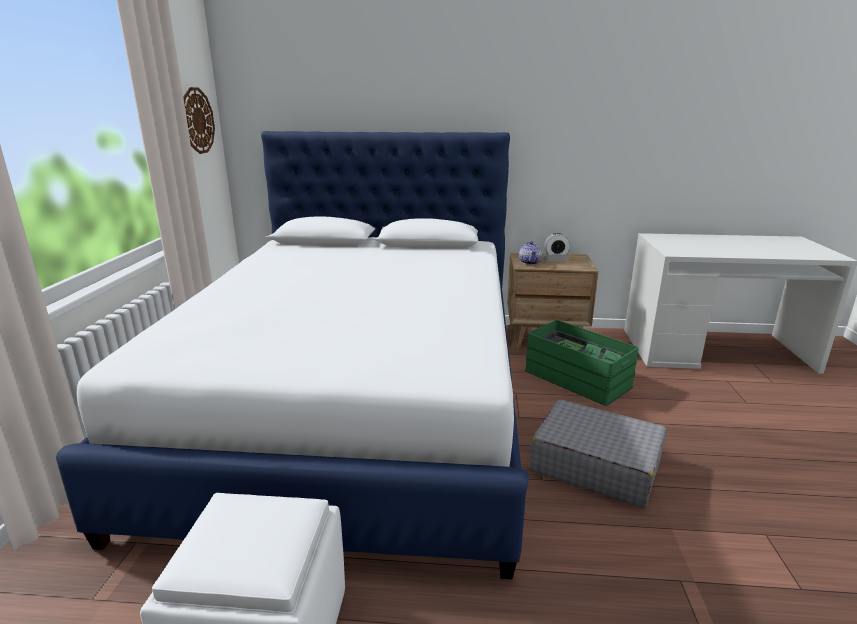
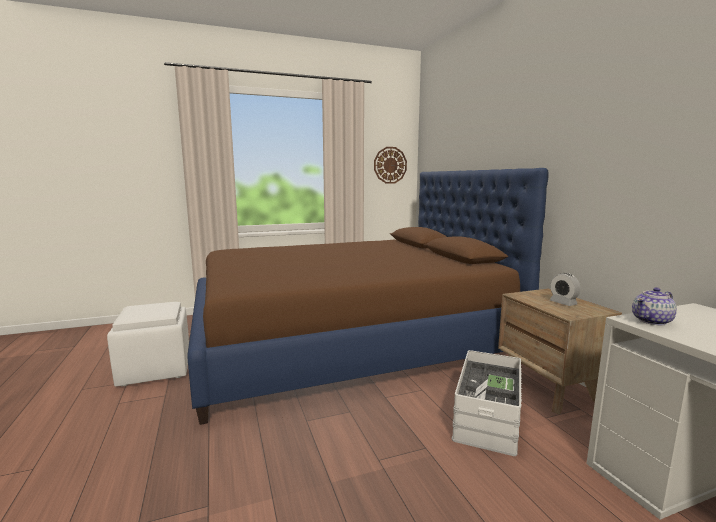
camera: 65 degrees right, 10 degrees down
(359, 402) = (350, 341): white bed -> brown bed
(530, 262) = (532, 296): teapot -> teapot (652, 321)
(578, 378) = (488, 417): green storage box -> white storage box
(594, 465) = (341, 444): grey suitcase -> none

